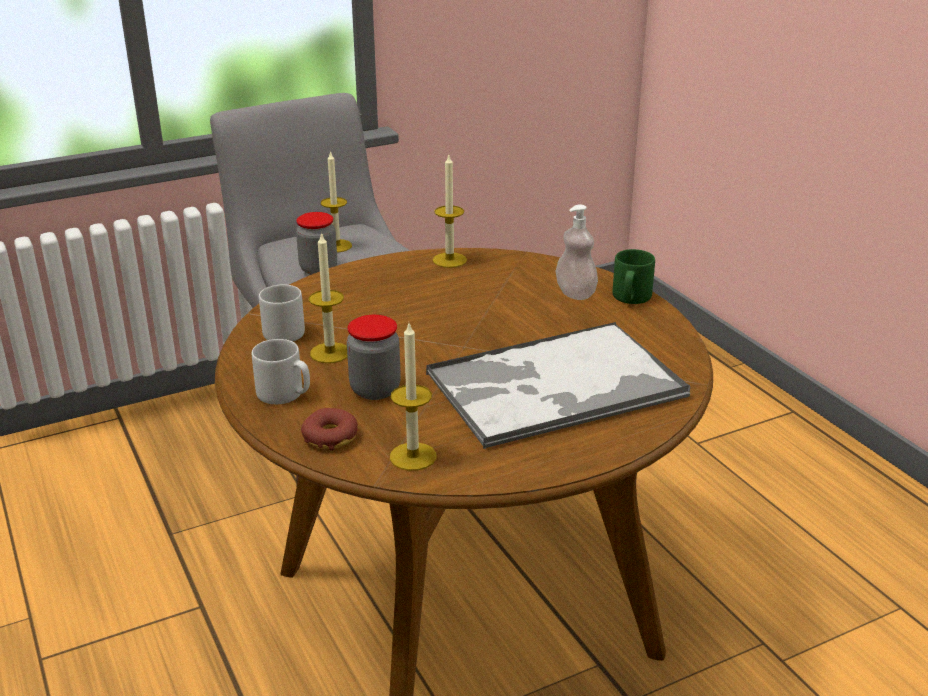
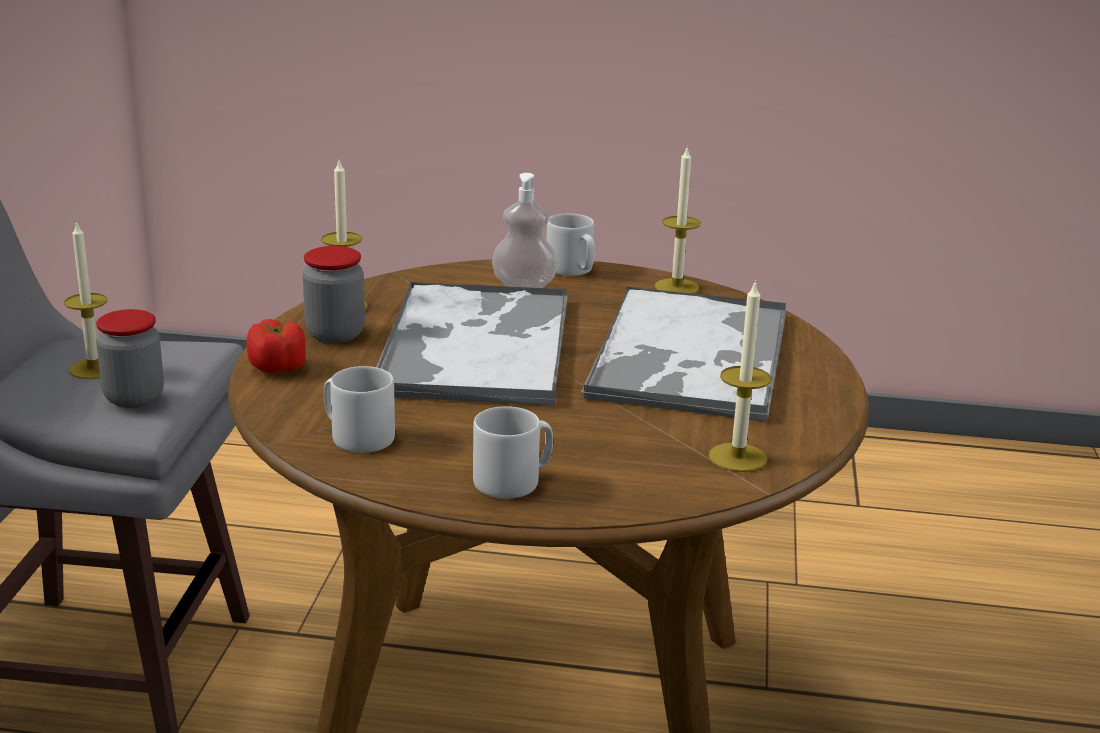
camera: 55 degrees left, 5 degrees down
(330, 353) = (455, 429): candle -> candle (676, 287)
(330, 437) = (644, 485): donut -> none
(341, 278) = (278, 368): none -> tomato
(375, 390) = (576, 433): jar -> jar (335, 334)
(457, 314) = (476, 344): none -> tray
(630, 298) = (572, 270): green mug -> grey mug

